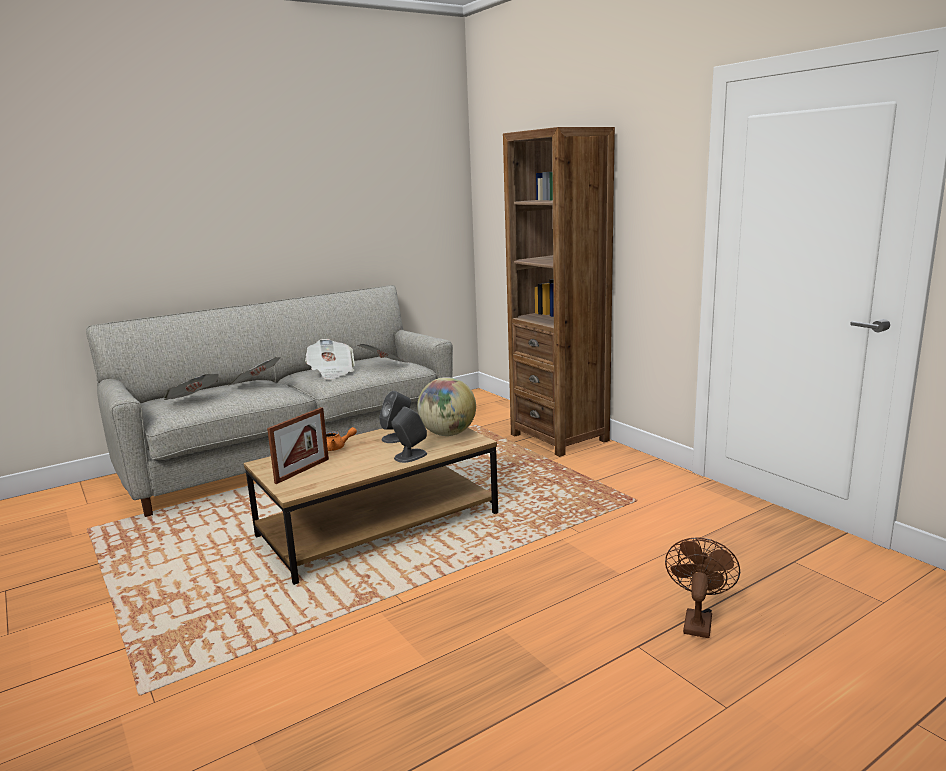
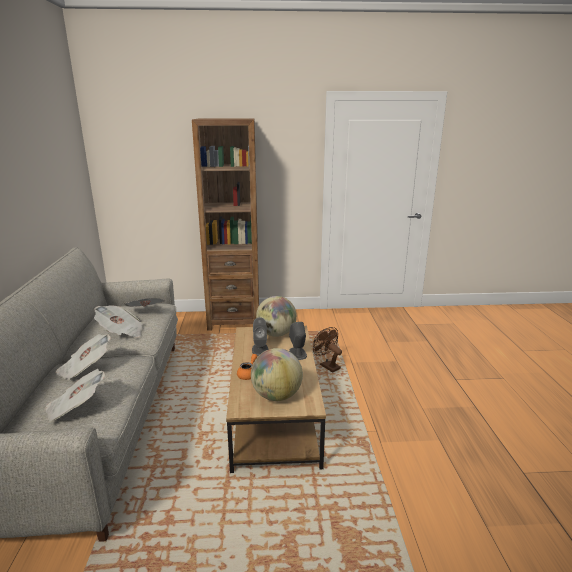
camera: 60 degrees left, 5 degrees up
(302, 471) = (276, 395): picture frame -> globe
(697, 620) = (444, 359): brown fan -> brown fan (327, 366)

